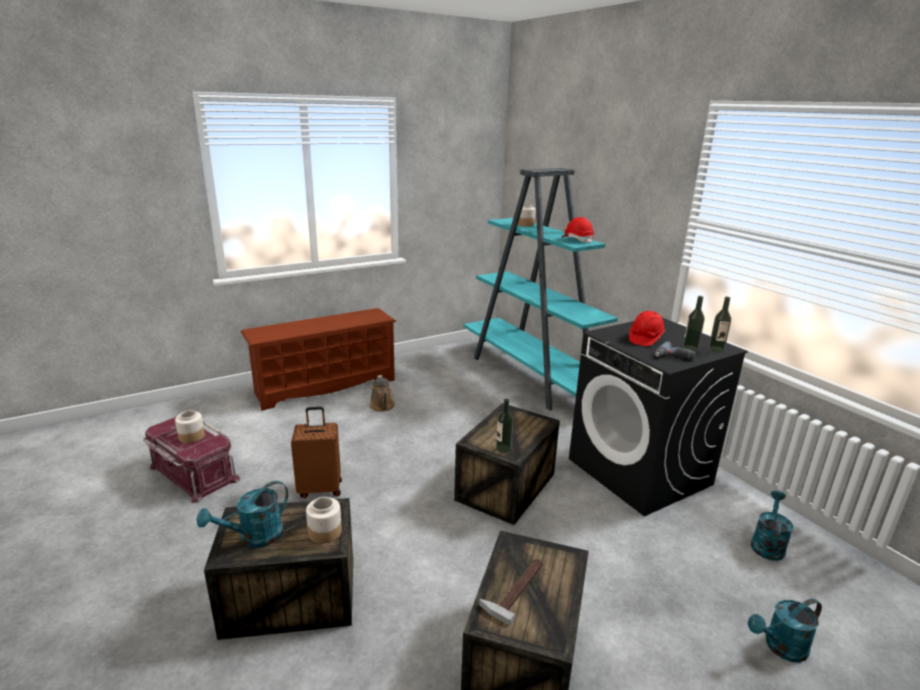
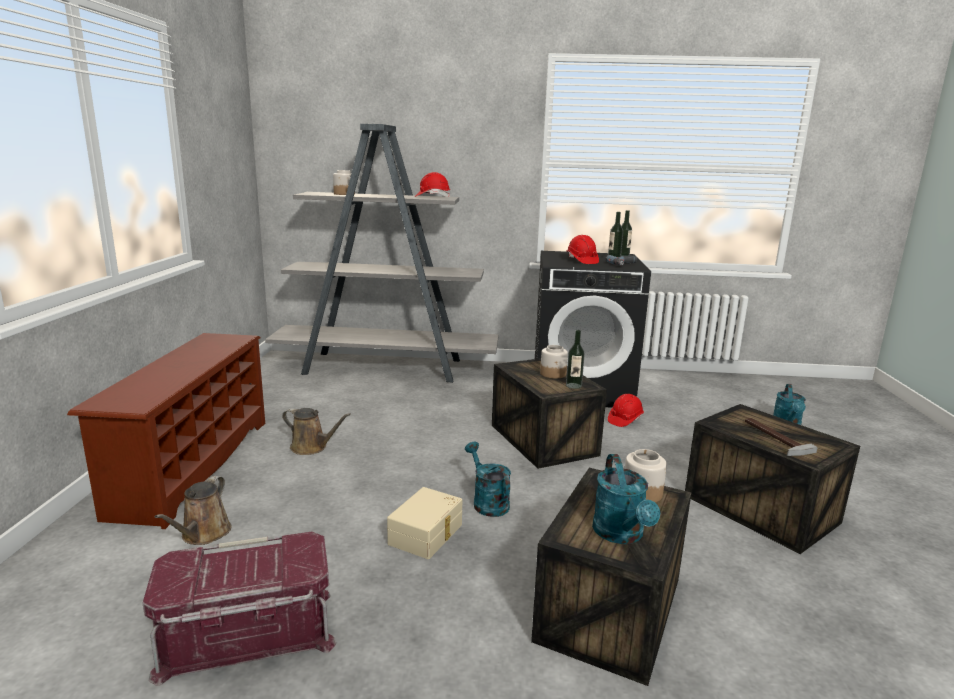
camera: 55 degrees left, 5 degrees down
(191, 437) = (246, 564): jar -> jar (553, 374)
(264, 422) = (203, 534): none -> brown watering can
(320, 488) = (427, 535): brown suitcase -> beige storage box
(533, 377) = (386, 367): turquoise bookcase -> grey bookcase
(608, 517) = (625, 420): none -> red hard hat
(767, 544) = (695, 389): turquoise watering can -> turquoise watering can (487, 502)

